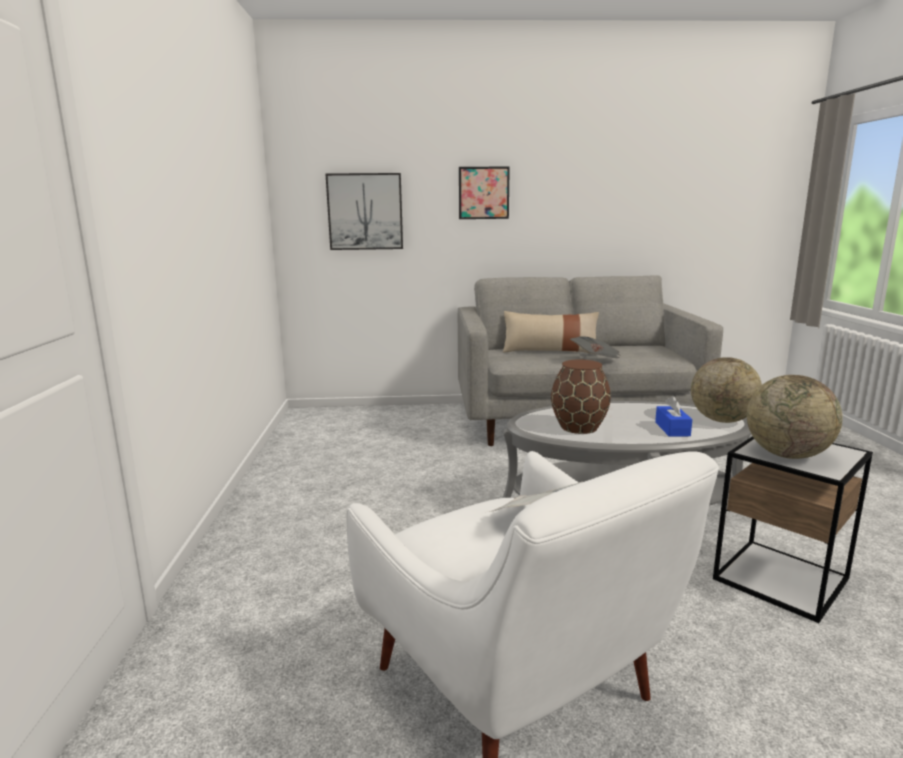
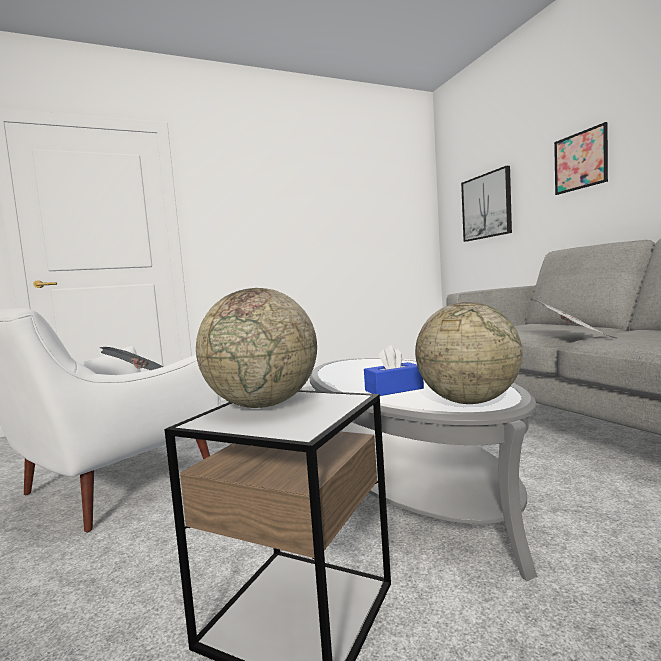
camera: 70 degrees right, 10 degrees down
(549, 351) = (575, 328): beige pillow -> none
(579, 427) = (355, 370): brown vase -> none

